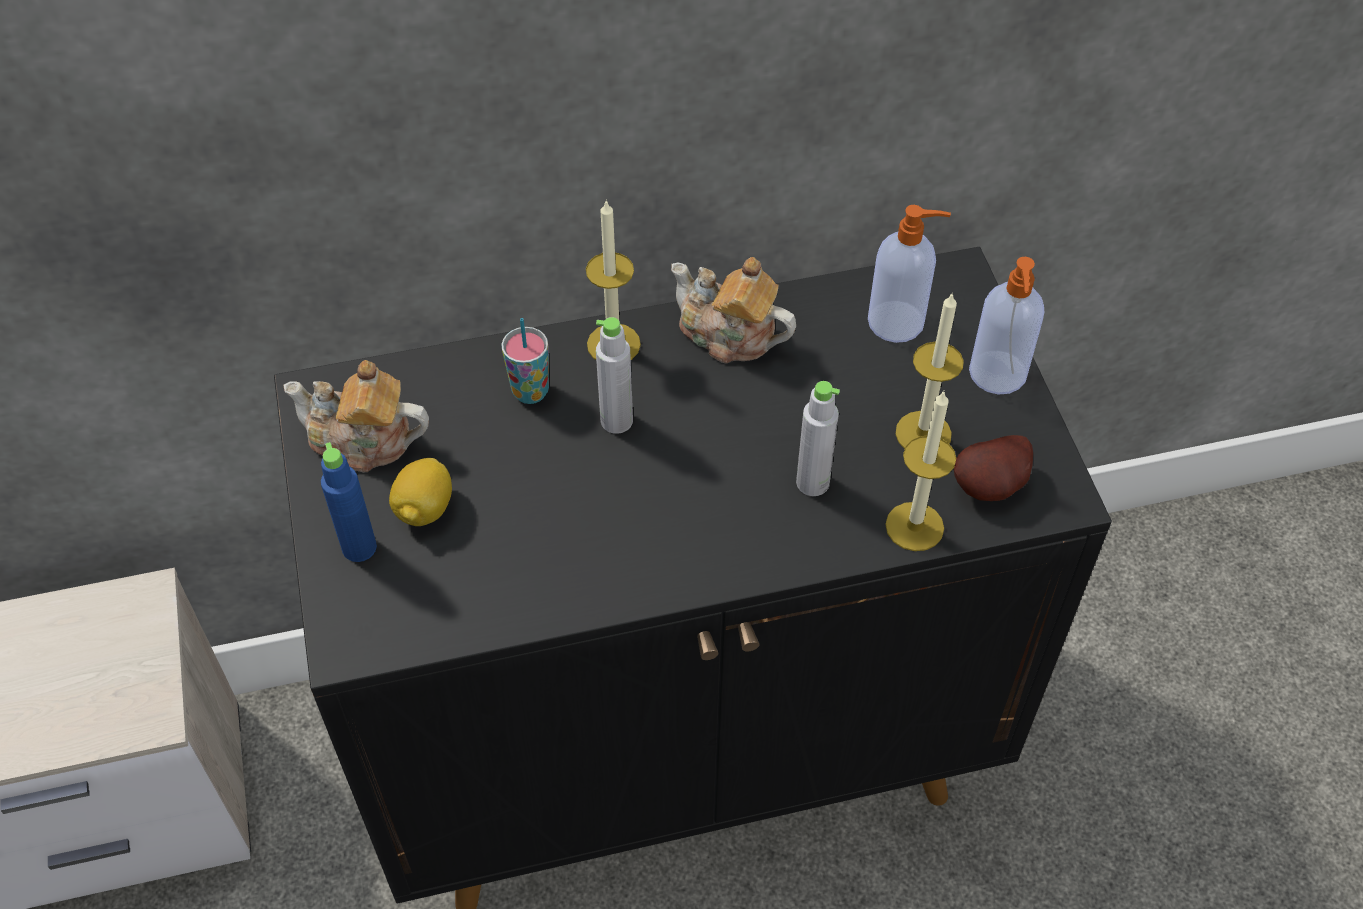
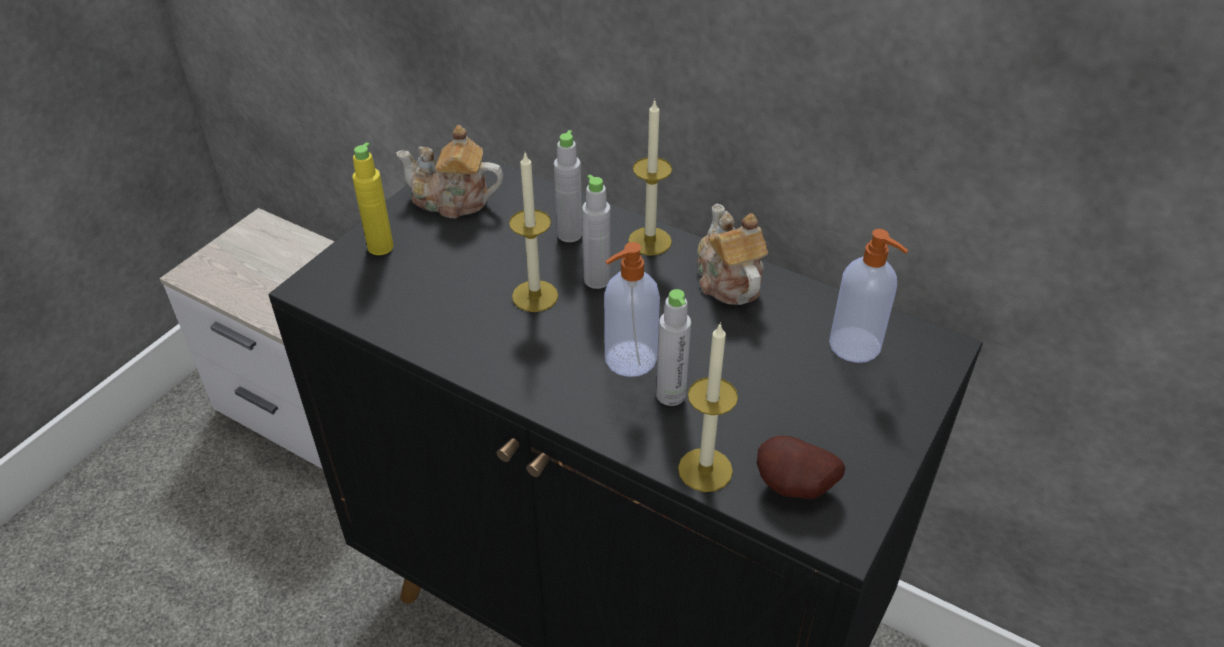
camera: 45 degrees right, 10 degrees down
(359, 547) = (380, 247): blue bottle -> yellow bottle
(363, 441) = (452, 201): teapot -> teapot turned 45 degrees counterclockwise
(424, 509) = (436, 252): lemon -> none
(530, 392) = (569, 234): cup -> grey bottle
(923, 433) = (786, 421): candle -> candle (535, 296)
(997, 374) = (892, 425): soap dispenser -> soap dispenser (629, 359)

